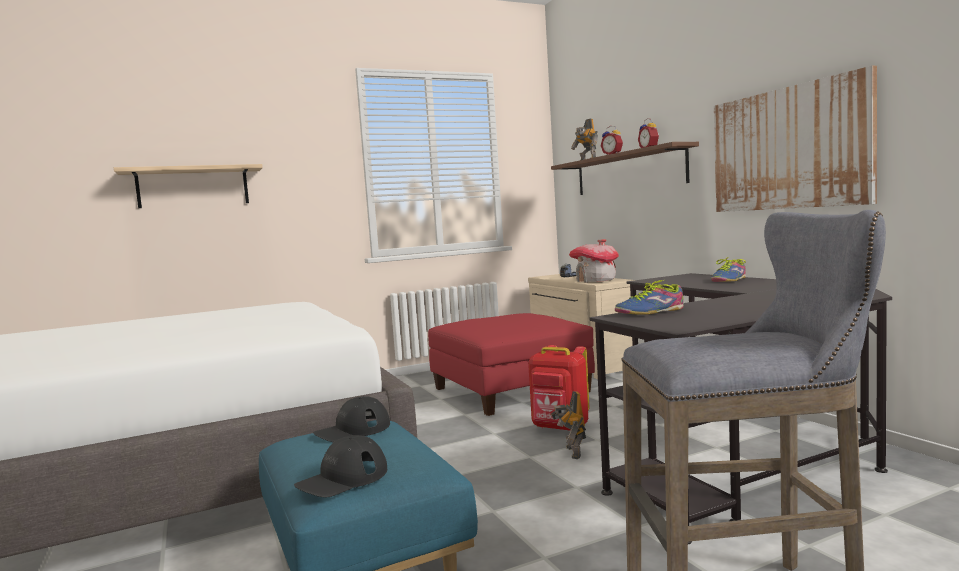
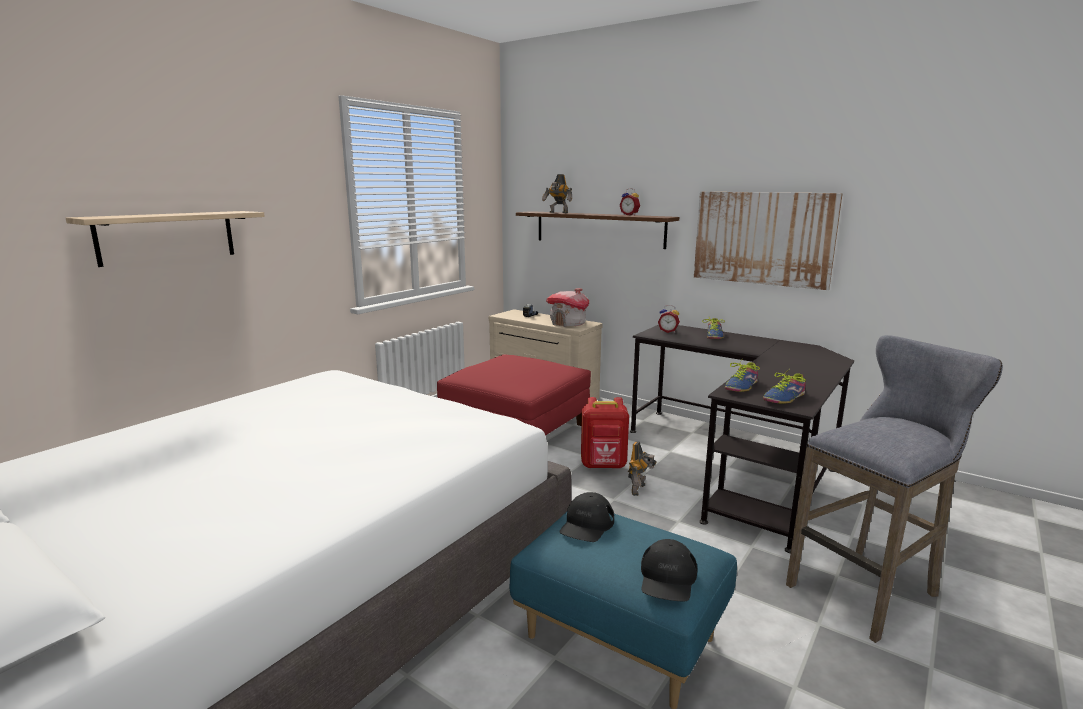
camera: 30 degrees left, 10 degrees up
(571, 453) = (639, 489): toy robot -> toy robot turned 120 degrees counterclockwise
(613, 155) = (591, 214): alarm clock -> alarm clock (668, 331)
(681, 321) = (784, 398): none -> shoe

